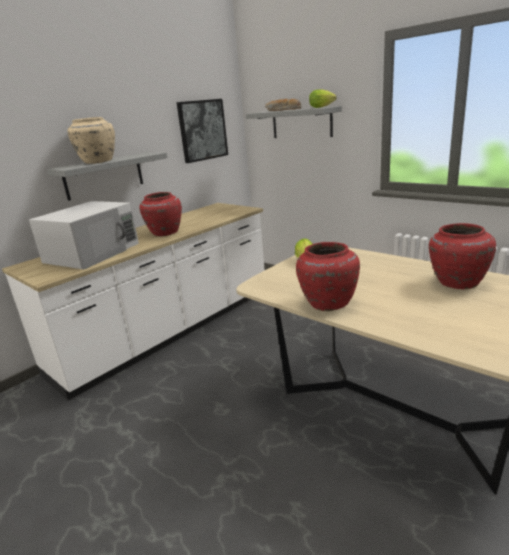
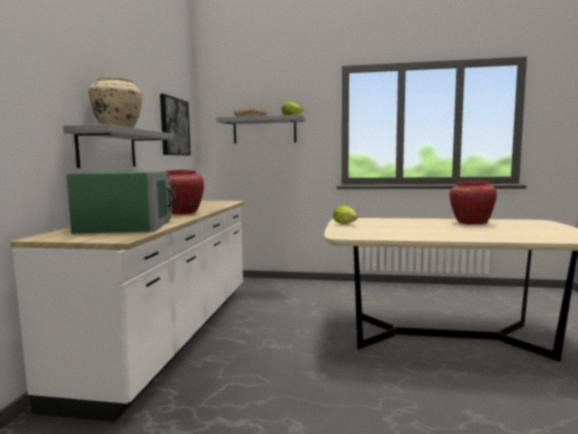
camera: 35 degrees left, 15 degrees down
(93, 252) = (128, 224): white microwave -> green microwave
(328, 303) = (419, 236): red vase -> none

